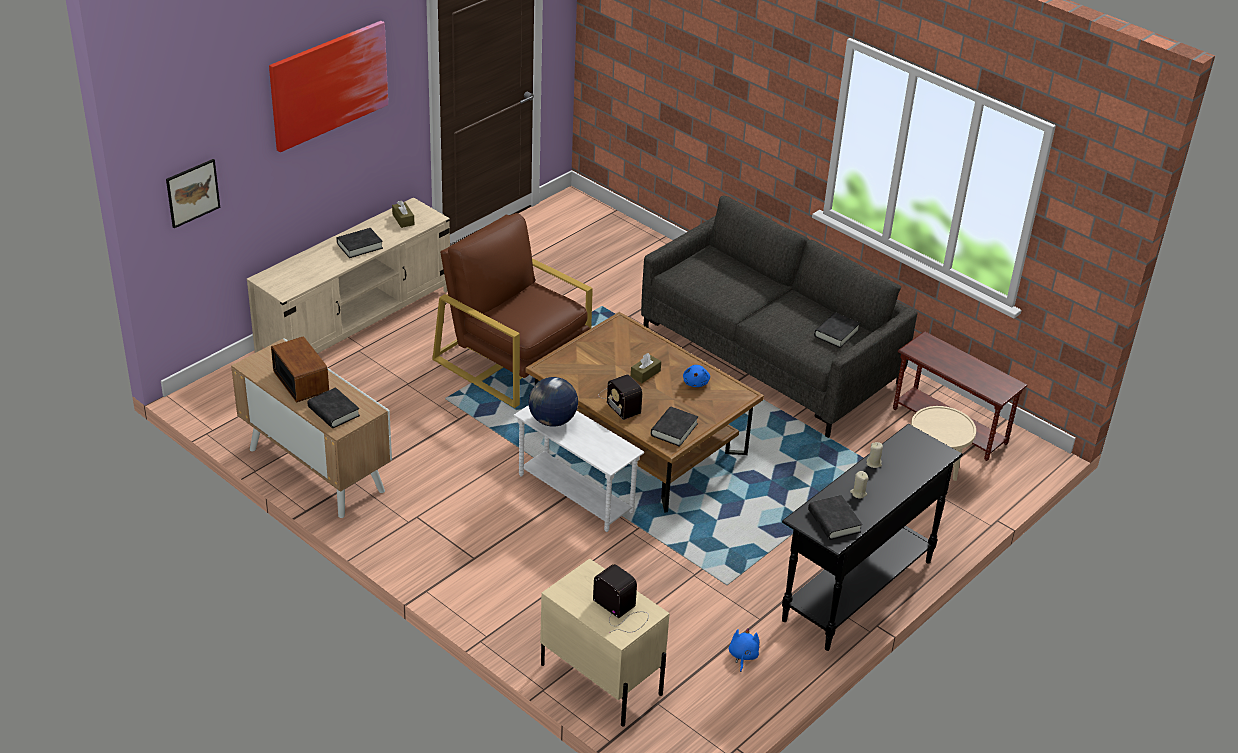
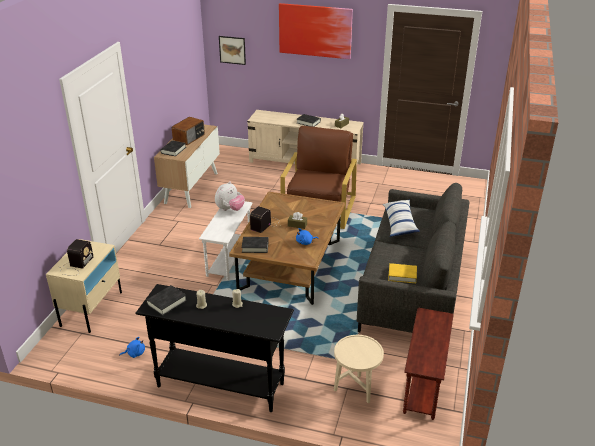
camera: 65 degrees right, 5 degrees down
(552, 420) = (230, 209): globe -> plush toy
(719, 288) = (399, 223): none -> pillow
(836, 333) = (402, 275): black book -> yellow book

